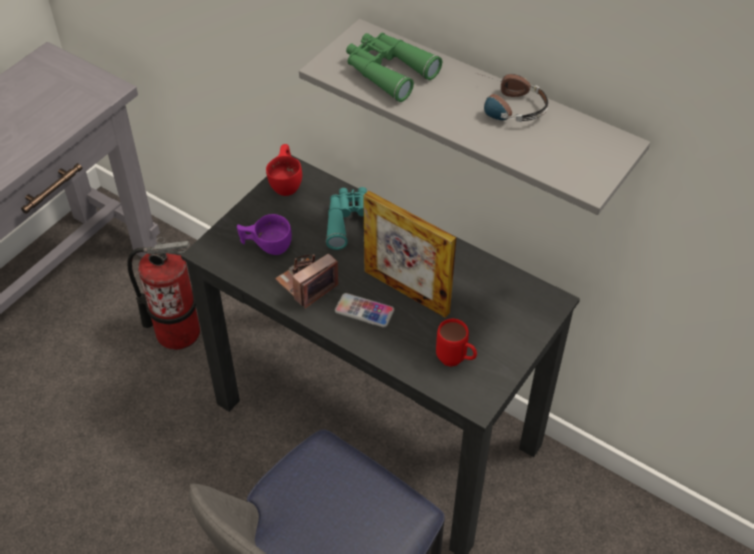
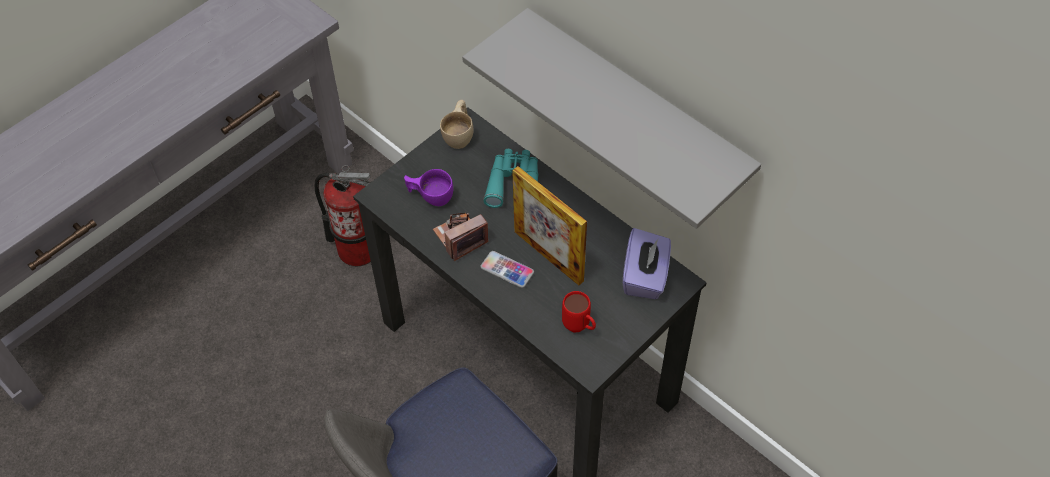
camera: 10 degrees right, 5 degrees up
(287, 182) = (460, 134): red cup -> beige cup
(388, 71) = (541, 66): green binoculars -> none
(505, 106) = (638, 113): headphones -> none
(514, 300) = (645, 276): none -> purple tissue box

